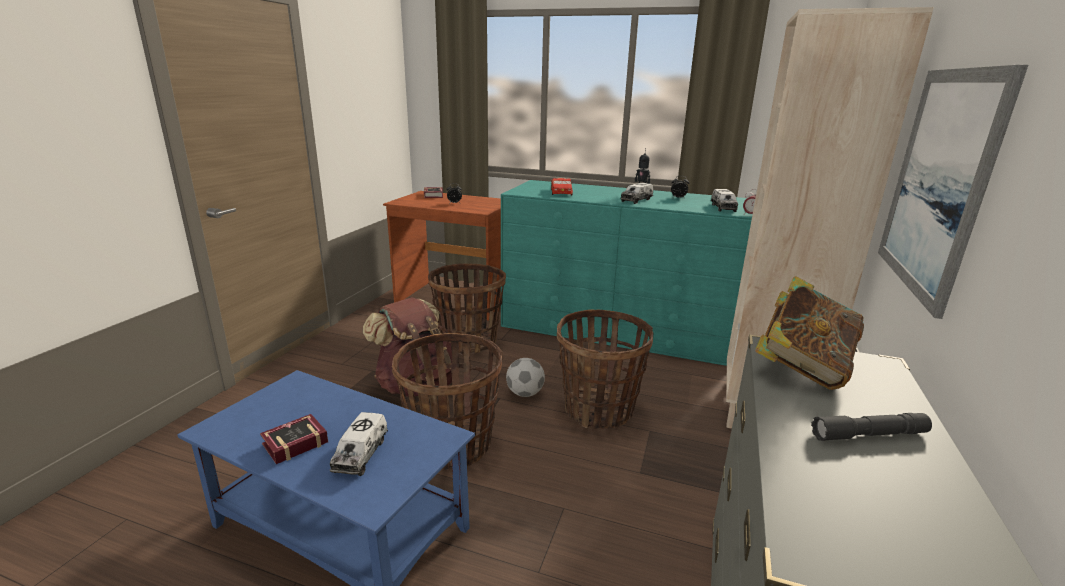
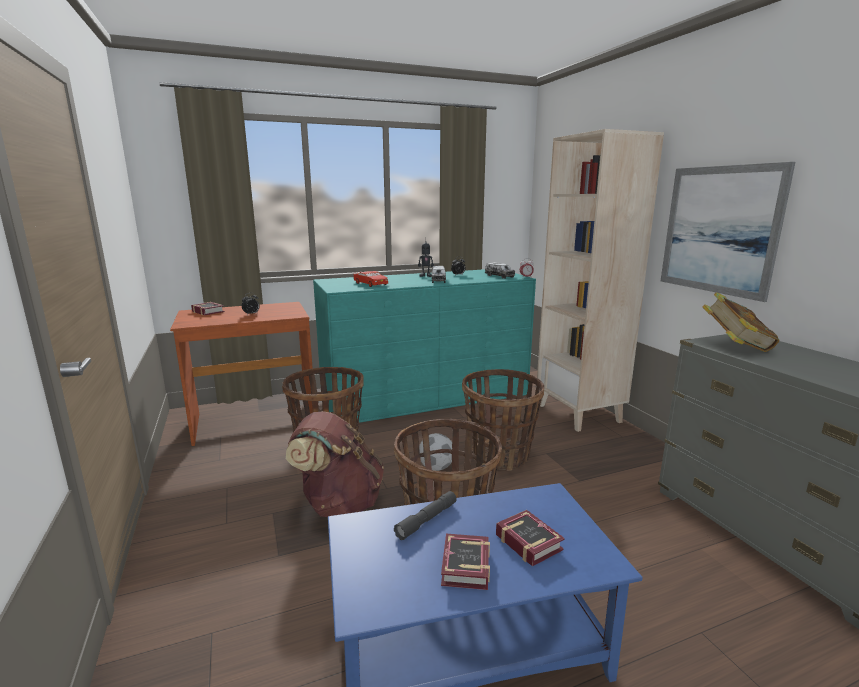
camera: 40 degrees left, 5 degrees down
(361, 454) = (528, 540): toy truck -> book
(869, 435) = (819, 363): grey flashlight -> grey flashlight (427, 520)

